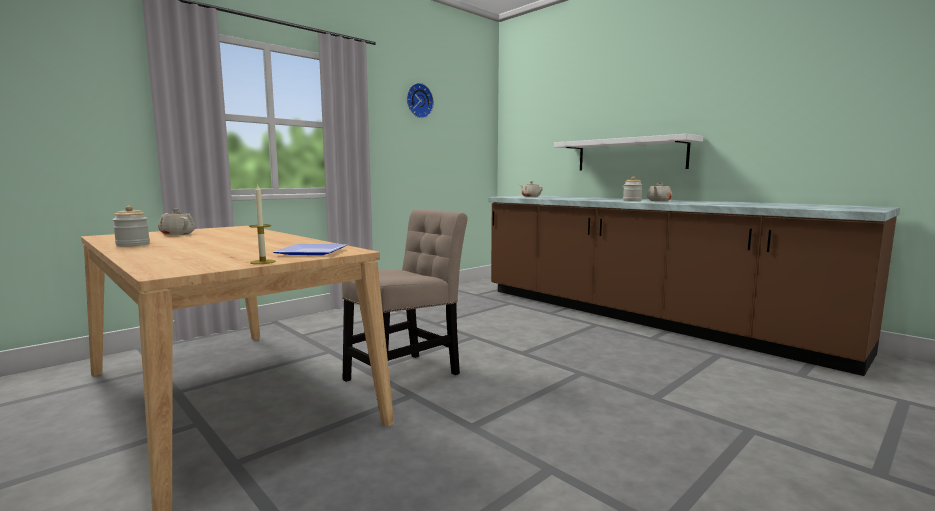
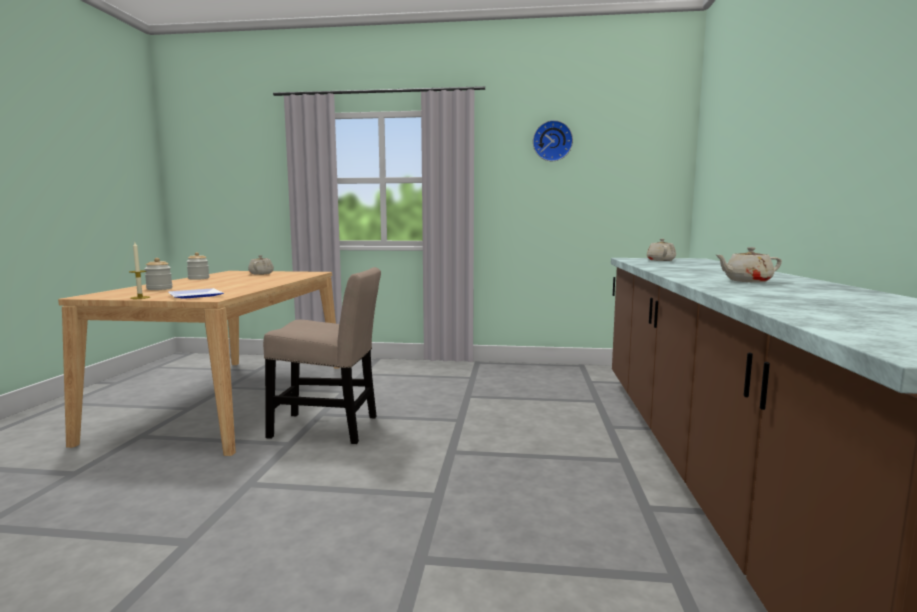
camera: 50 degrees right, 0 degrees up
(630, 155) = (797, 196): white shelf -> none
(632, 201) = (701, 277): jar -> jar (159, 289)

